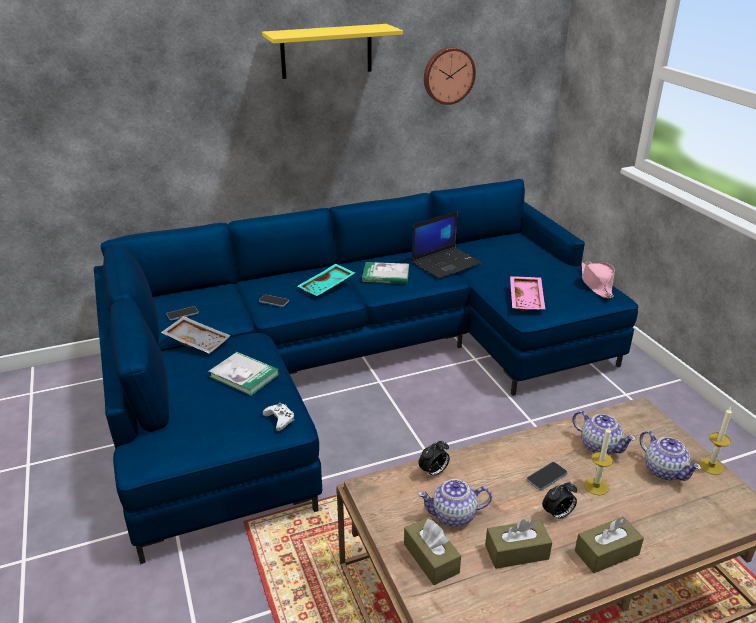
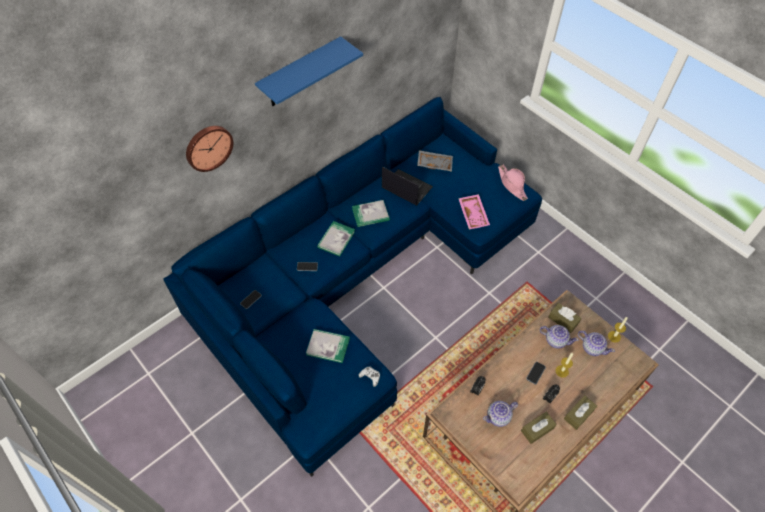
camera: 20 degrees left, 25 degrees up
(198, 341) = (278, 323): grey tray -> grey tray (434, 163)
(326, 51) = (300, 73): yellow shelf -> blue shelf
(327, 286) = (336, 239): turquoise tray -> book
(431, 558) = (498, 448): brown tissue box -> brown tissue box (563, 320)
(446, 263) = (406, 188): laptop -> laptop turned 90 degrees counterclockwise
(448, 75) = (384, 49): wall clock -> wall clock (208, 147)

